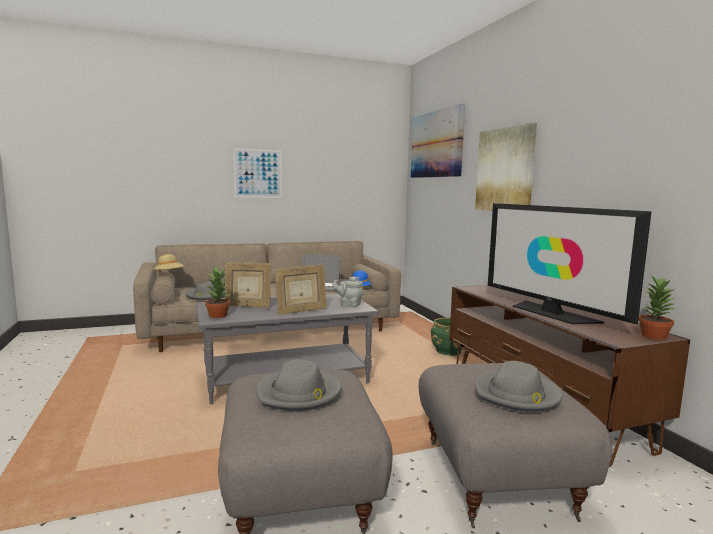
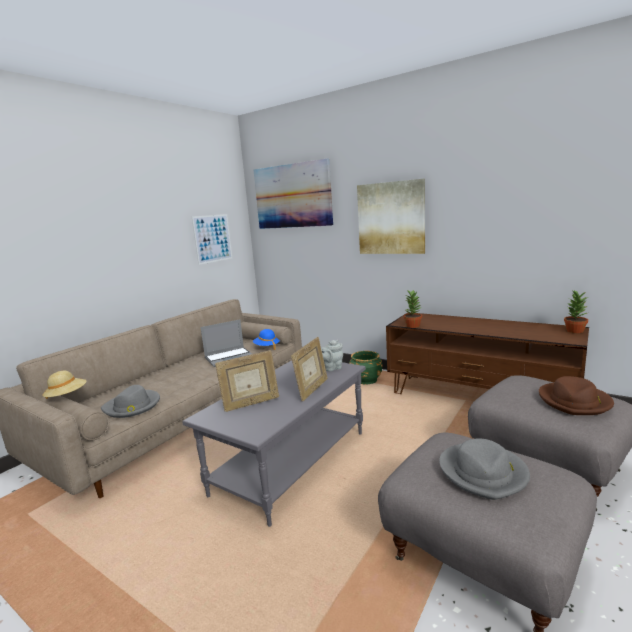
camera: 35 degrees left, 5 degrees up
(218, 315) = (250, 426): potted plant -> potted plant (412, 326)
(258, 173) = (115, 244): picture -> picture (212, 238)
(516, 394) = (574, 401): grey hat -> brown hat
(551, 313) = (495, 330): television -> none

